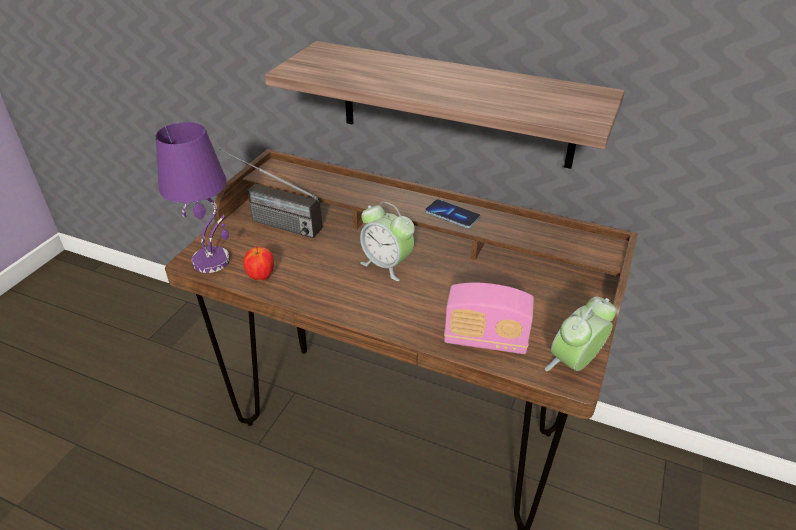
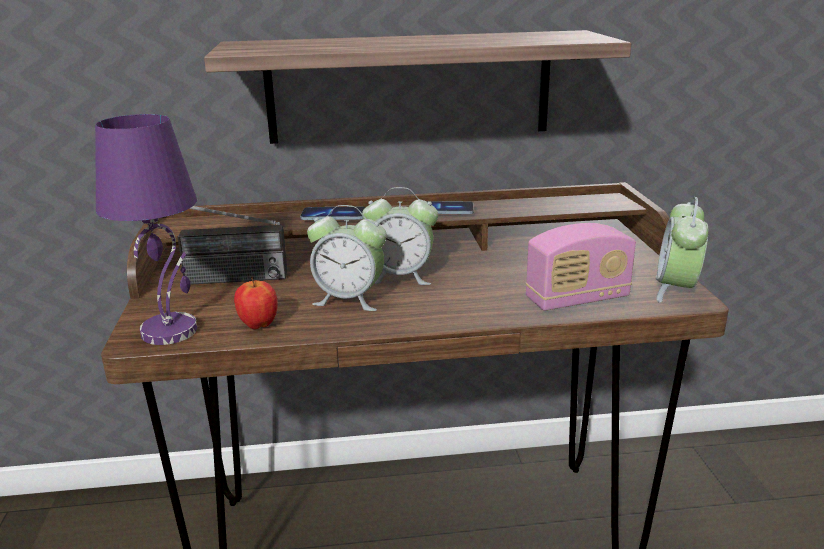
camera: 30 degrees left, 15 degrees down
(333, 275) = (349, 299): none -> alarm clock
(371, 195) = (333, 216): none -> phone

